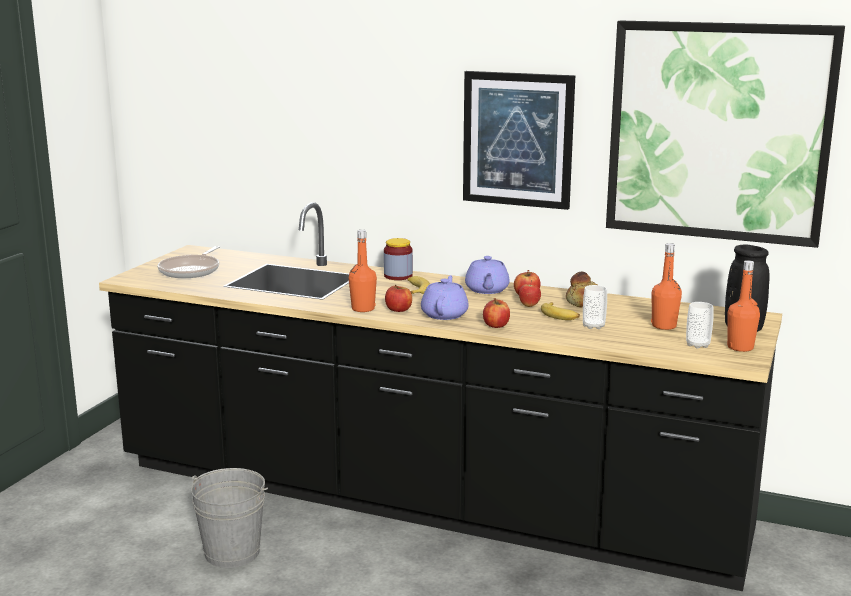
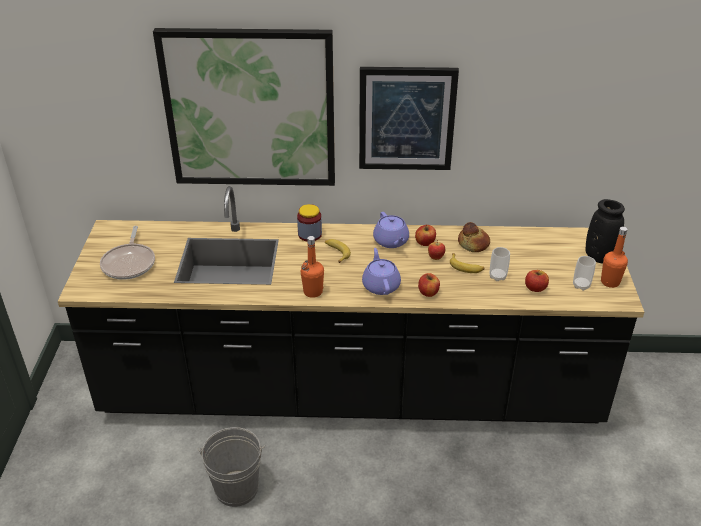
camera: 20 degrees left, 20 degrees up
(398, 310) = (341, 287): apple -> apple (535, 288)
(664, 326) = (545, 264): orange bottle -> none
(718, 132) = (574, 106): picture -> picture (250, 109)

